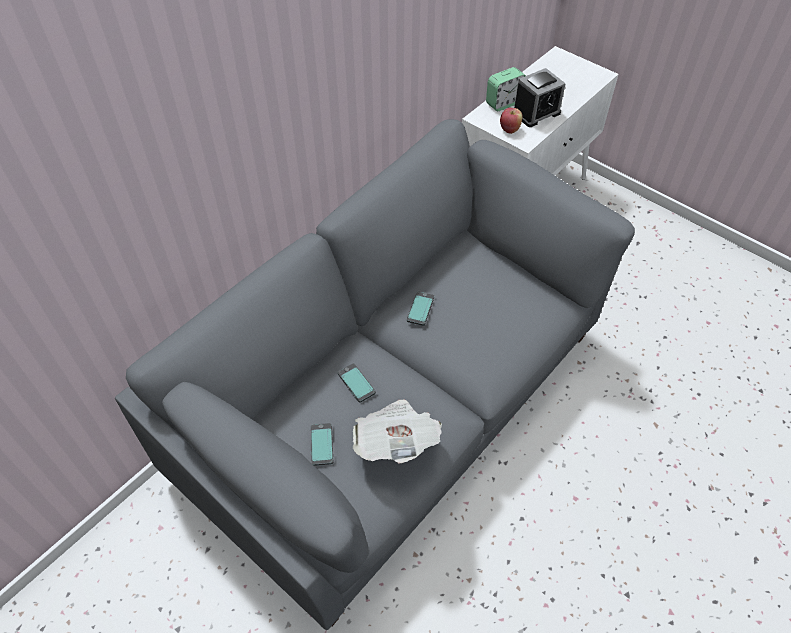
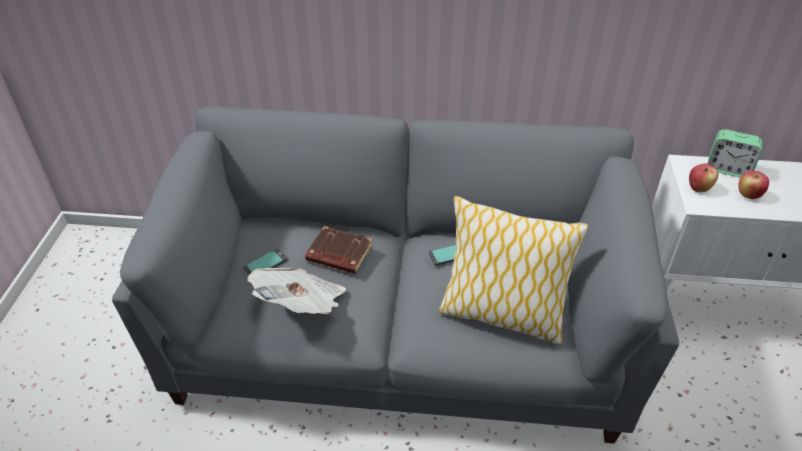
camera: 55 degrees right, 10 degrees down
(356, 383) = (338, 254): phone -> brown book
(504, 316) = (501, 315): none -> pillow
(536, 113) = (748, 195): alarm clock -> apple

